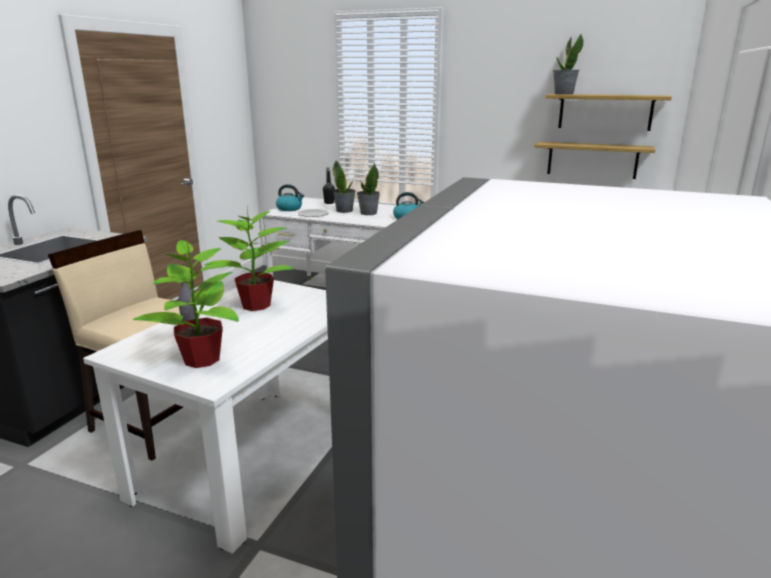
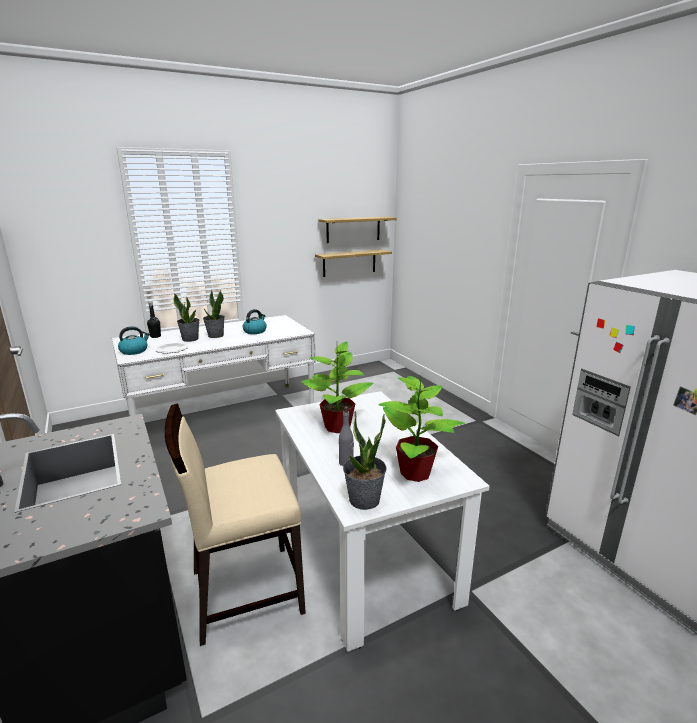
camera: 50 degrees left, 0 degrees up
(563, 94) = (333, 219): potted plant -> potted plant (364, 500)

